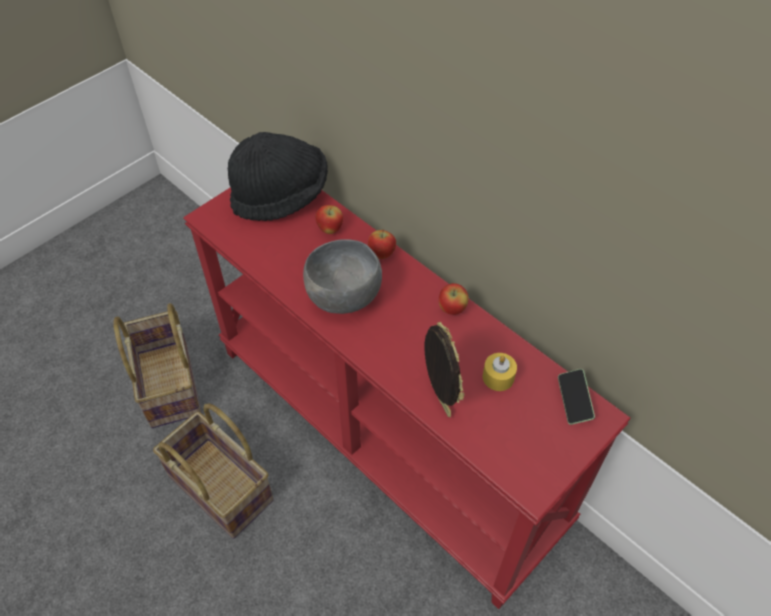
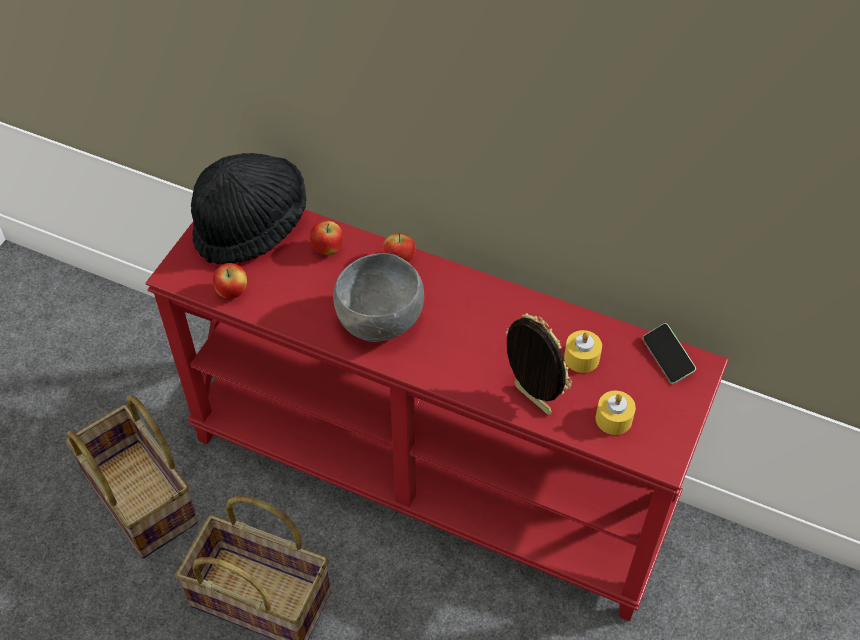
camera: 20 degrees left, 0 degrees up
(452, 309) = (503, 300): apple -> apple (232, 292)
(504, 438) = (613, 419): none -> yellow candle

